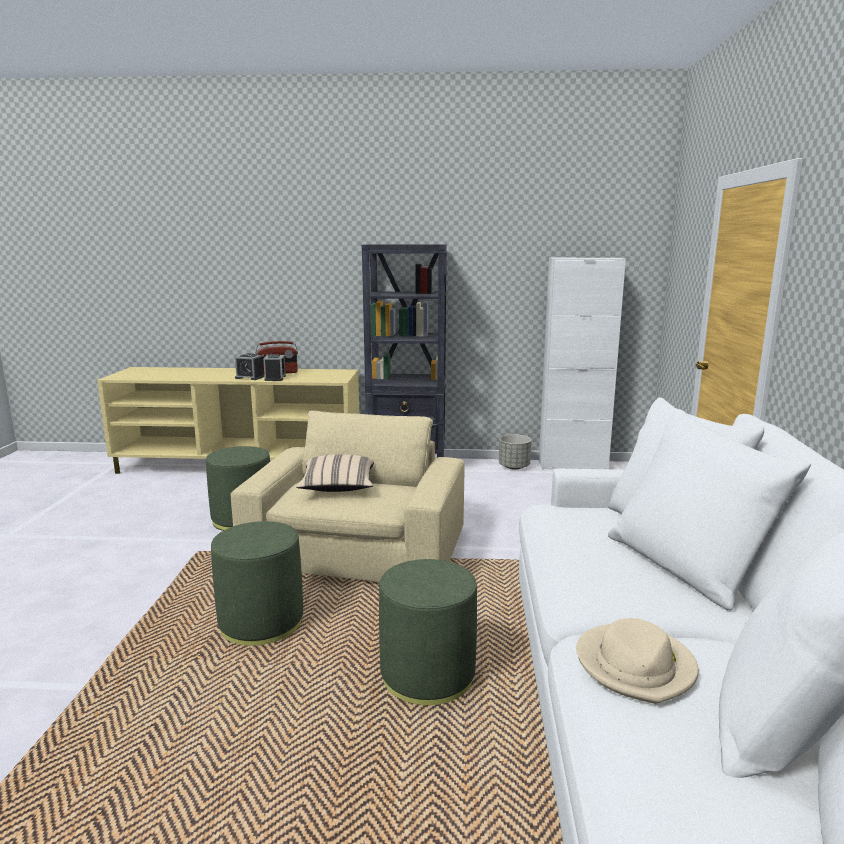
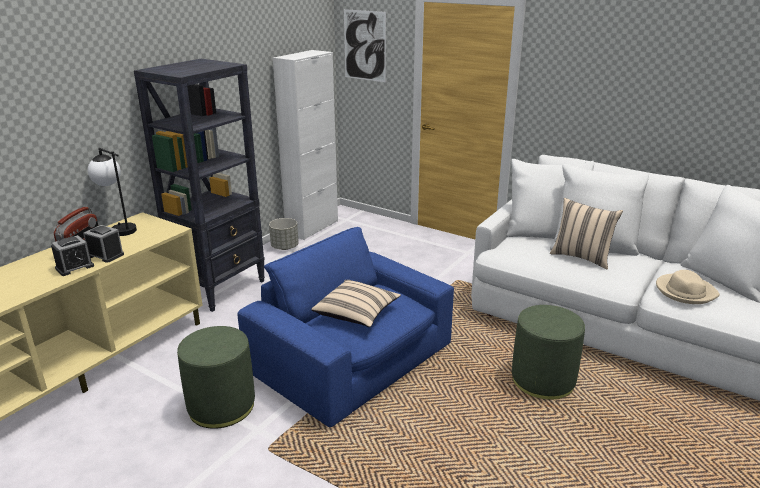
camera: 60 degrees left, 10 degrees up
(261, 623) = (433, 435): green ottoman -> none
(321, 371) = (118, 228): none -> table lamp
(357, 549) = (353, 359): beige armchair -> blue armchair
(621, 560) = (581, 257): none -> beige pillow
(682, 256) = (364, 45): none -> picture

